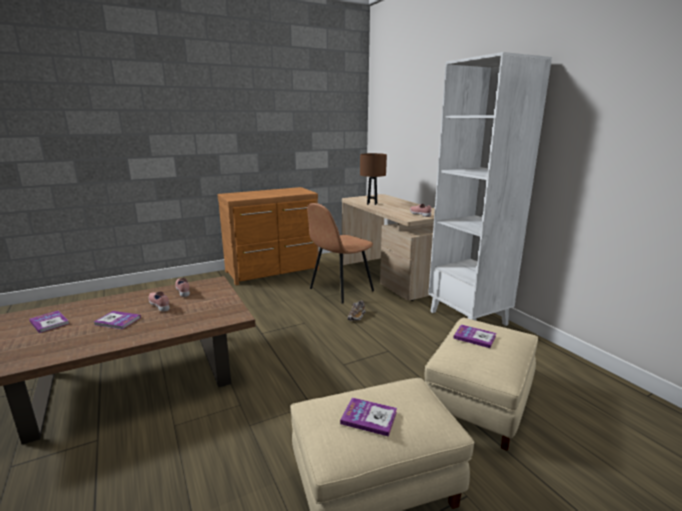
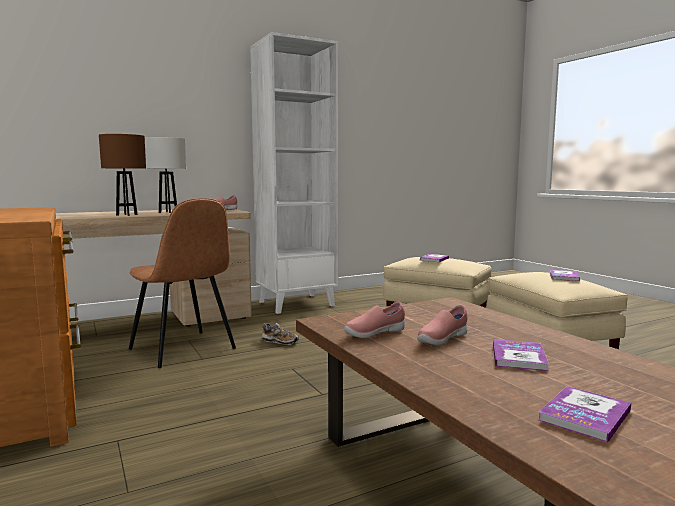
camera: 90 degrees left, 10 degrees down
(399, 207) = (168, 212): none -> white table lamp

